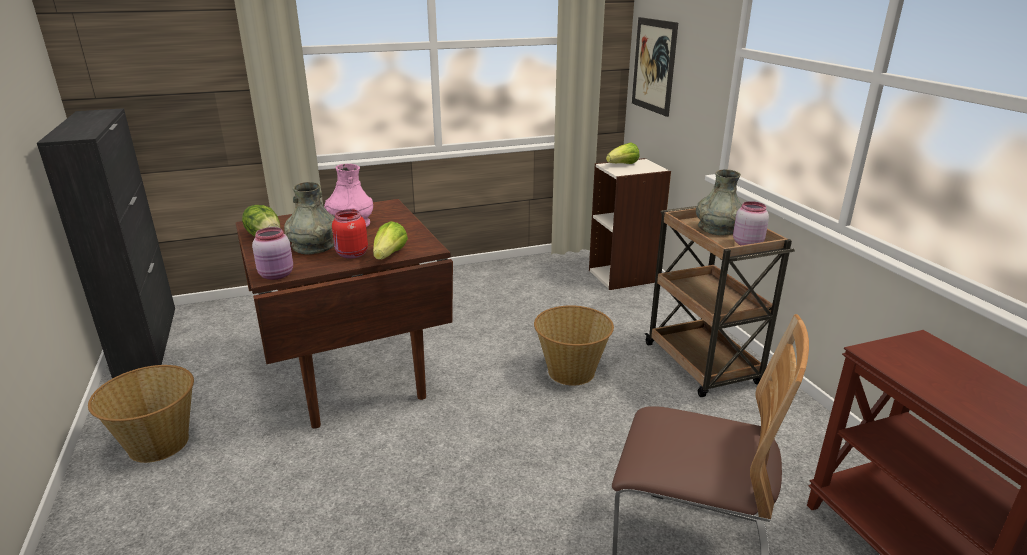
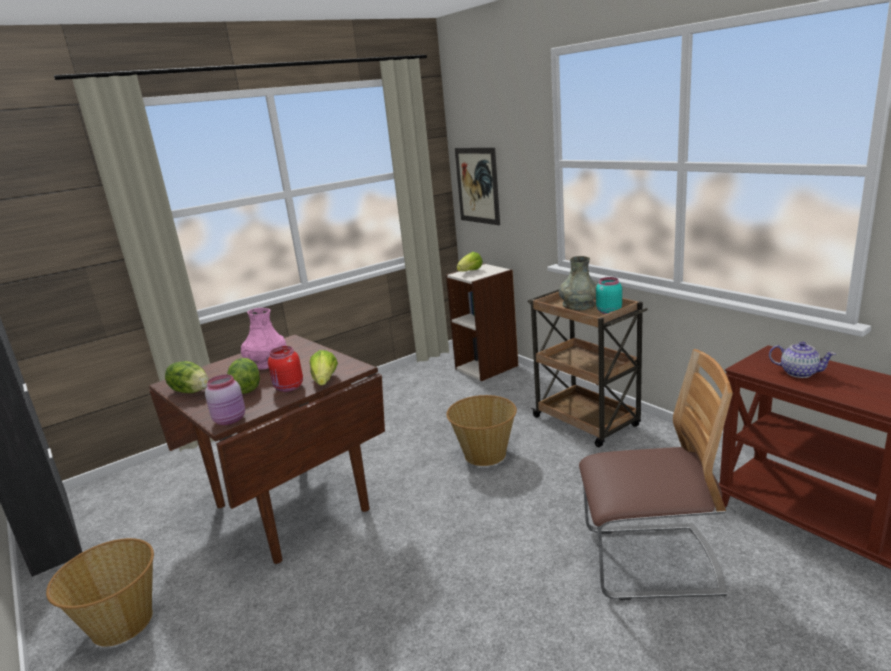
camera: 15 degrees left, 5 degrees down
(313, 246) = (246, 388): grey vase -> lettuce
(746, 243) = (608, 311): pink jar -> turquoise jar
(939, 375) = (798, 372): none -> teapot

